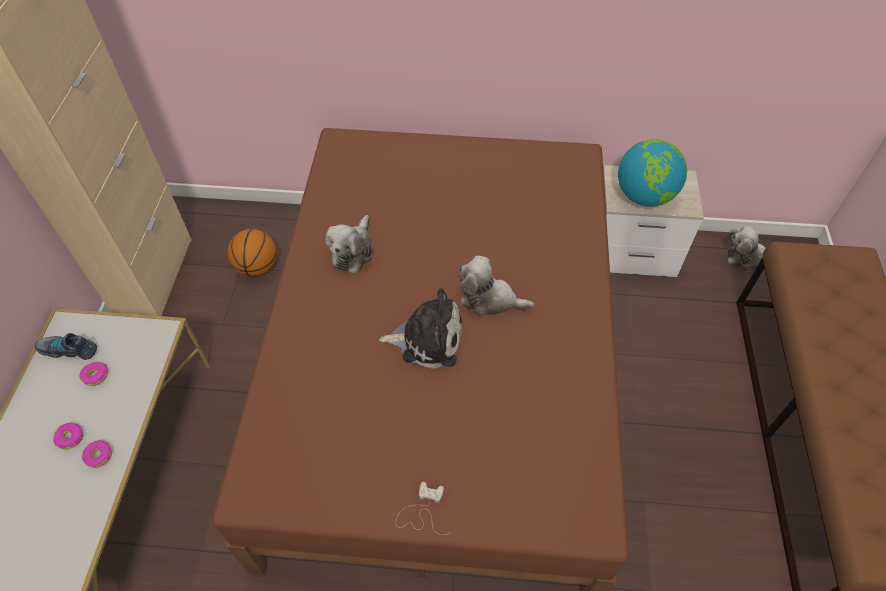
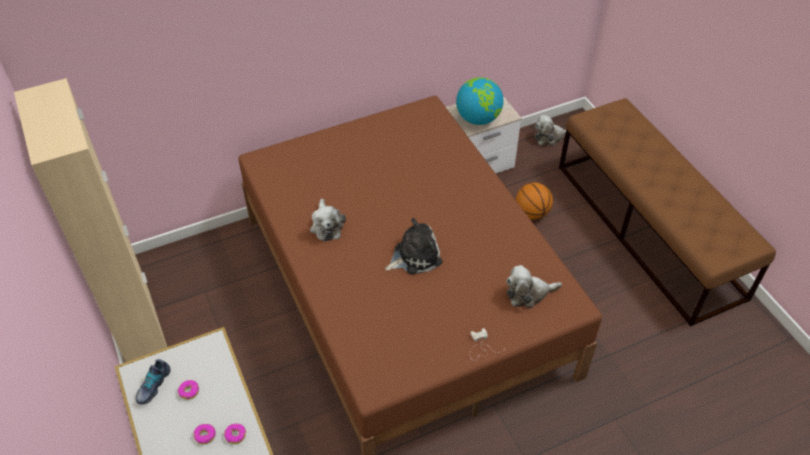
camera: 30 degrees left, 5 degrees down
(69, 349) = (153, 385): shoe -> shoe turned 45 degrees counterclockwise
(257, 267) = (218, 285): basketball -> basketball (532, 213)
(490, 299) = (435, 217): plush toy -> plush toy (528, 294)

